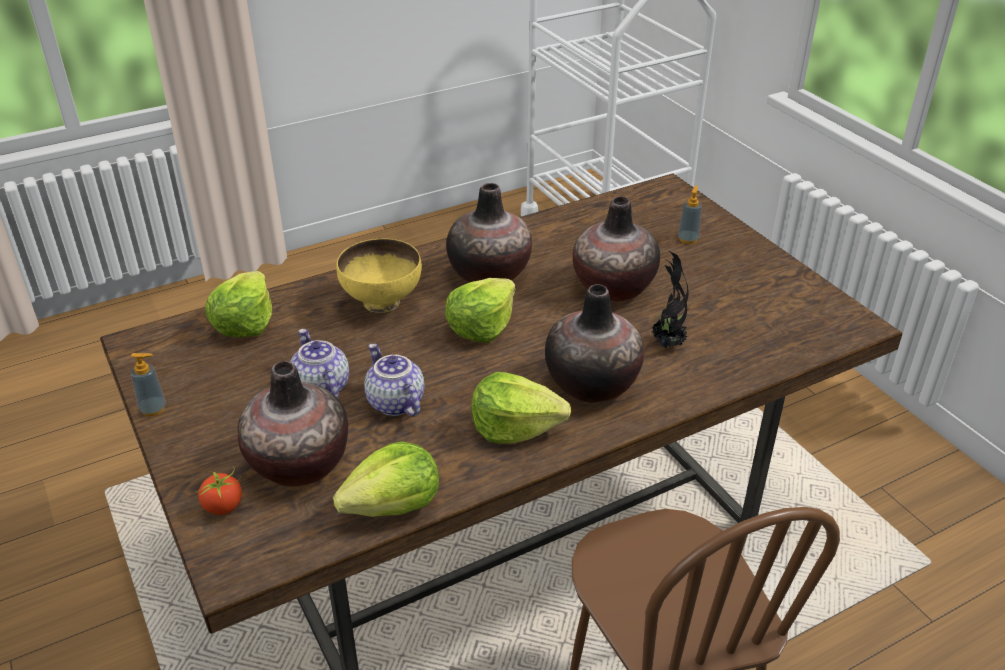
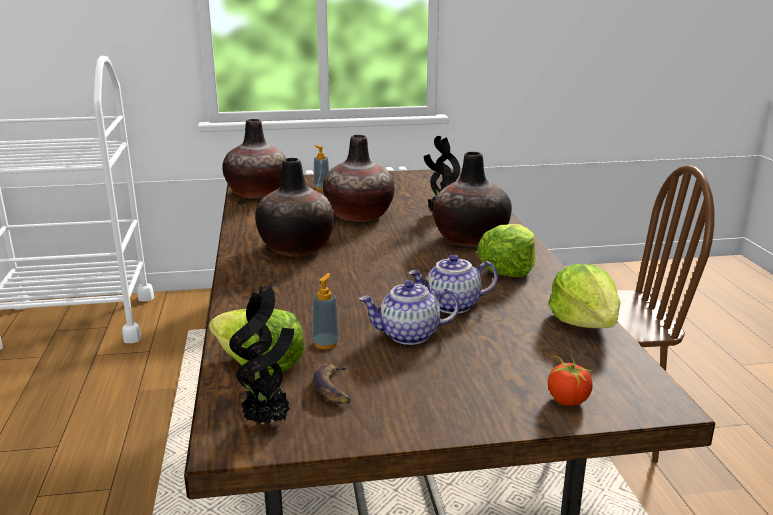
camera: 70 degrees left, 15 degrees down
(153, 409) = (382, 435): soap dispenser -> soap dispenser (326, 343)
(164, 351) = (268, 421): none -> potted plant
(216, 369) = (334, 388): none -> banana
(299, 463) = (516, 356): vase -> vase (257, 193)
(382, 303) = (295, 293): yellow bowl -> none
(481, 326) = (370, 261): lettuce -> none

